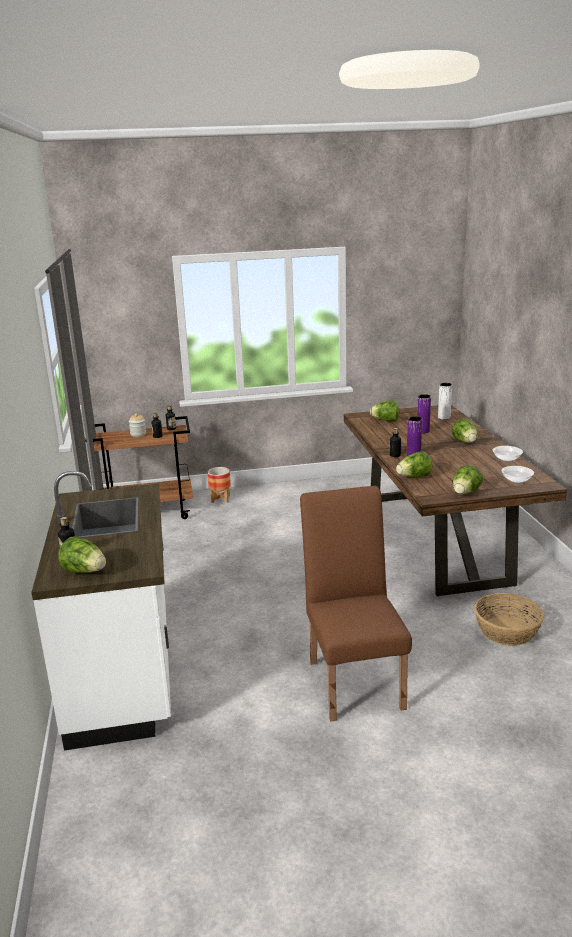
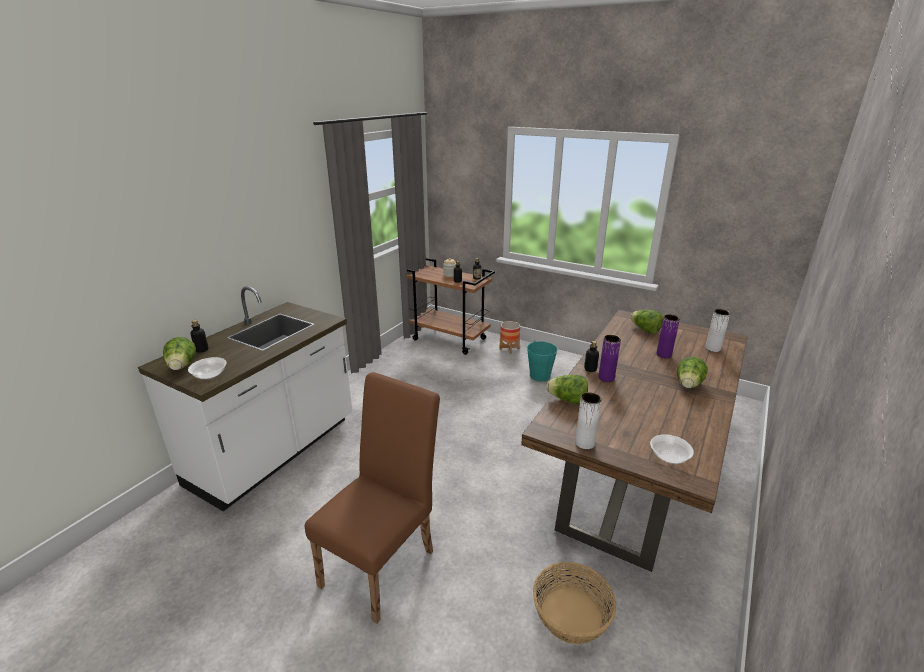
camera: 40 degrees right, 5 degrees up
(279, 508) = (540, 375): none -> turquoise bucket
(465, 493) = (584, 443): lettuce -> white vase
(506, 459) = (702, 425): bowl -> bowl (209, 375)

